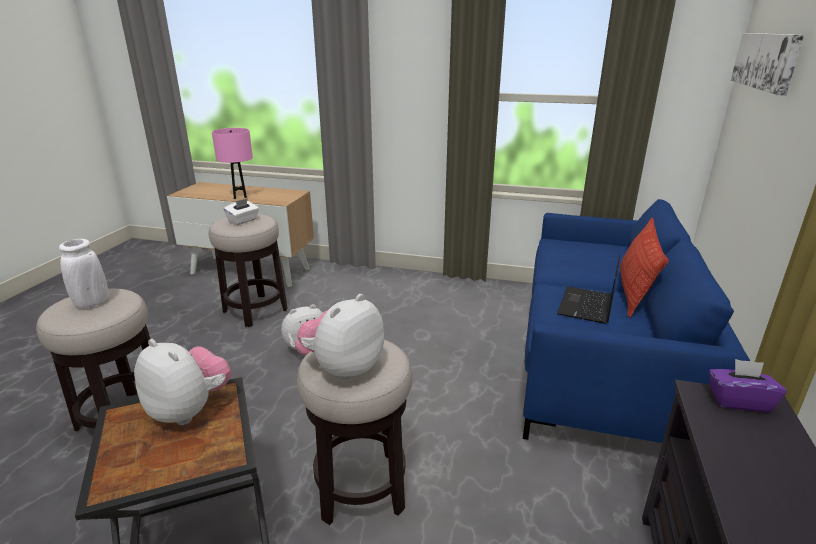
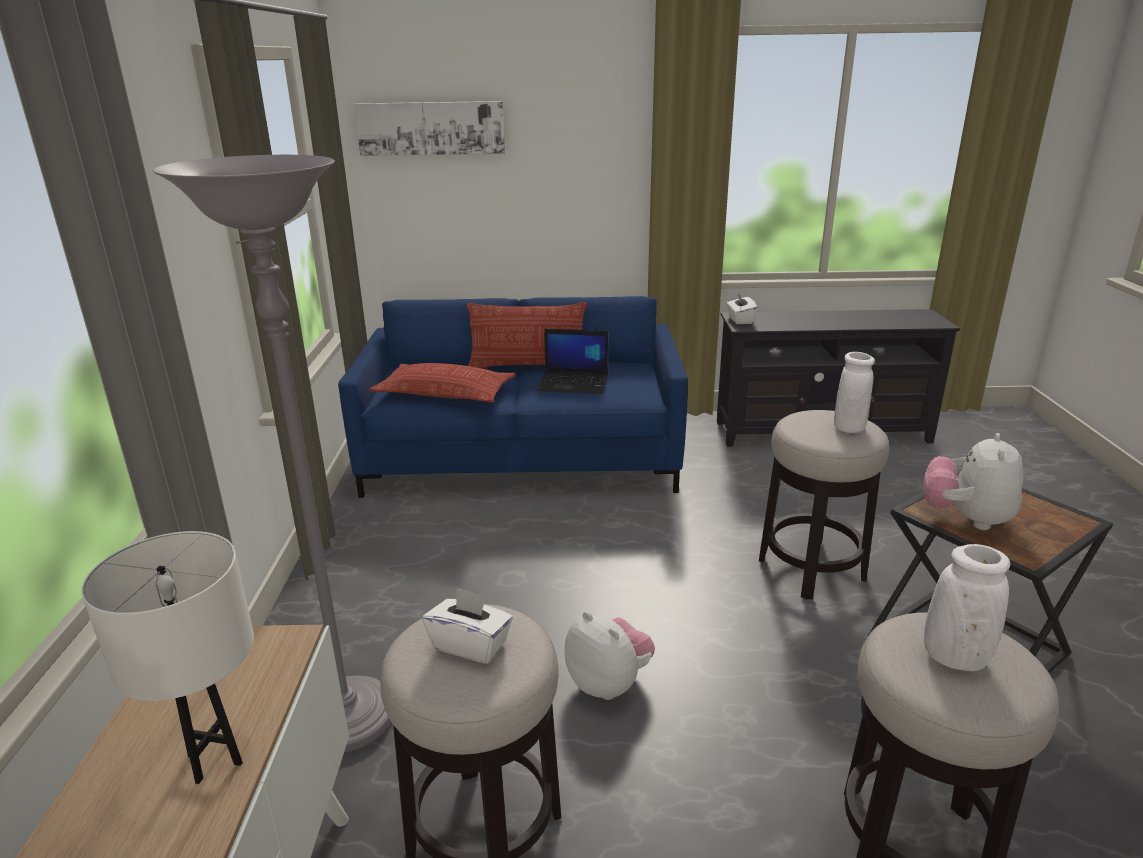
camera: 105 degrees left, 0 degrees up
(239, 196) = (215, 760): pink table lamp -> white table lamp
(340, 287) = (347, 719): none -> grey floor lamp
(343, 368) = (849, 428): plush toy -> white vase
(568, 257) = (445, 392): none -> pillow
(738, 401) = (740, 320): purple tissue box -> white tissue box

